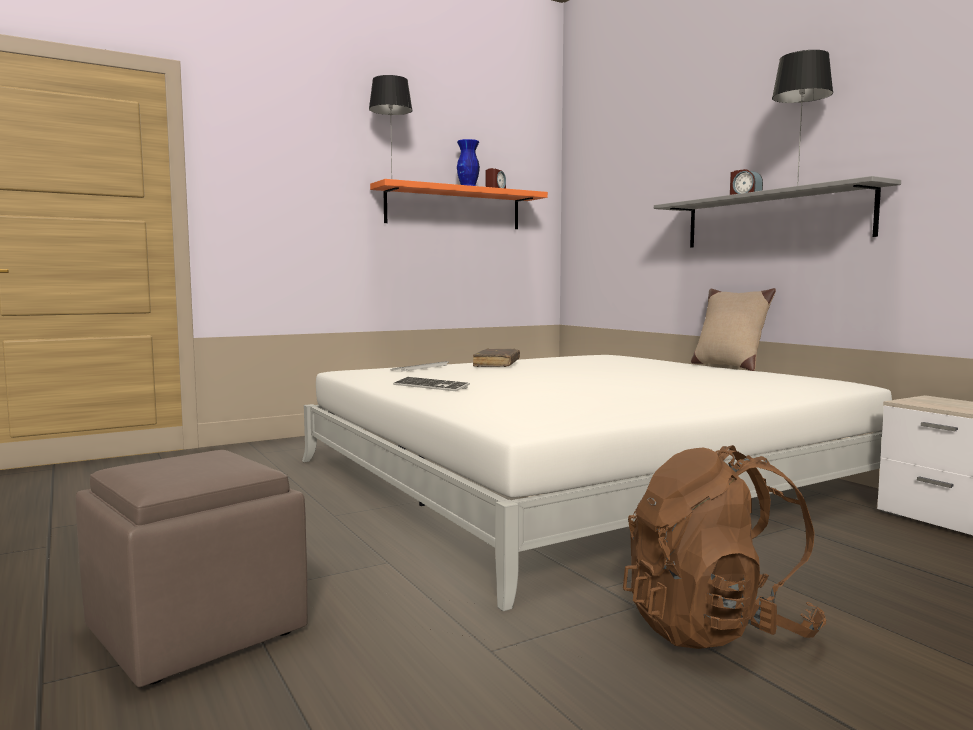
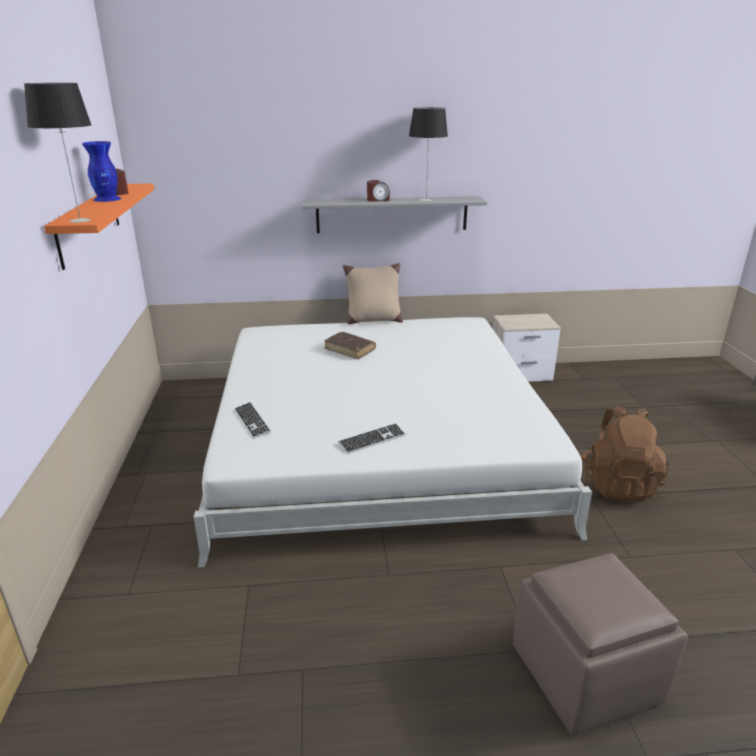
camera: 65 degrees left, 20 degrees up
(496, 364) = (281, 386): brown book -> brown book (350, 350)

